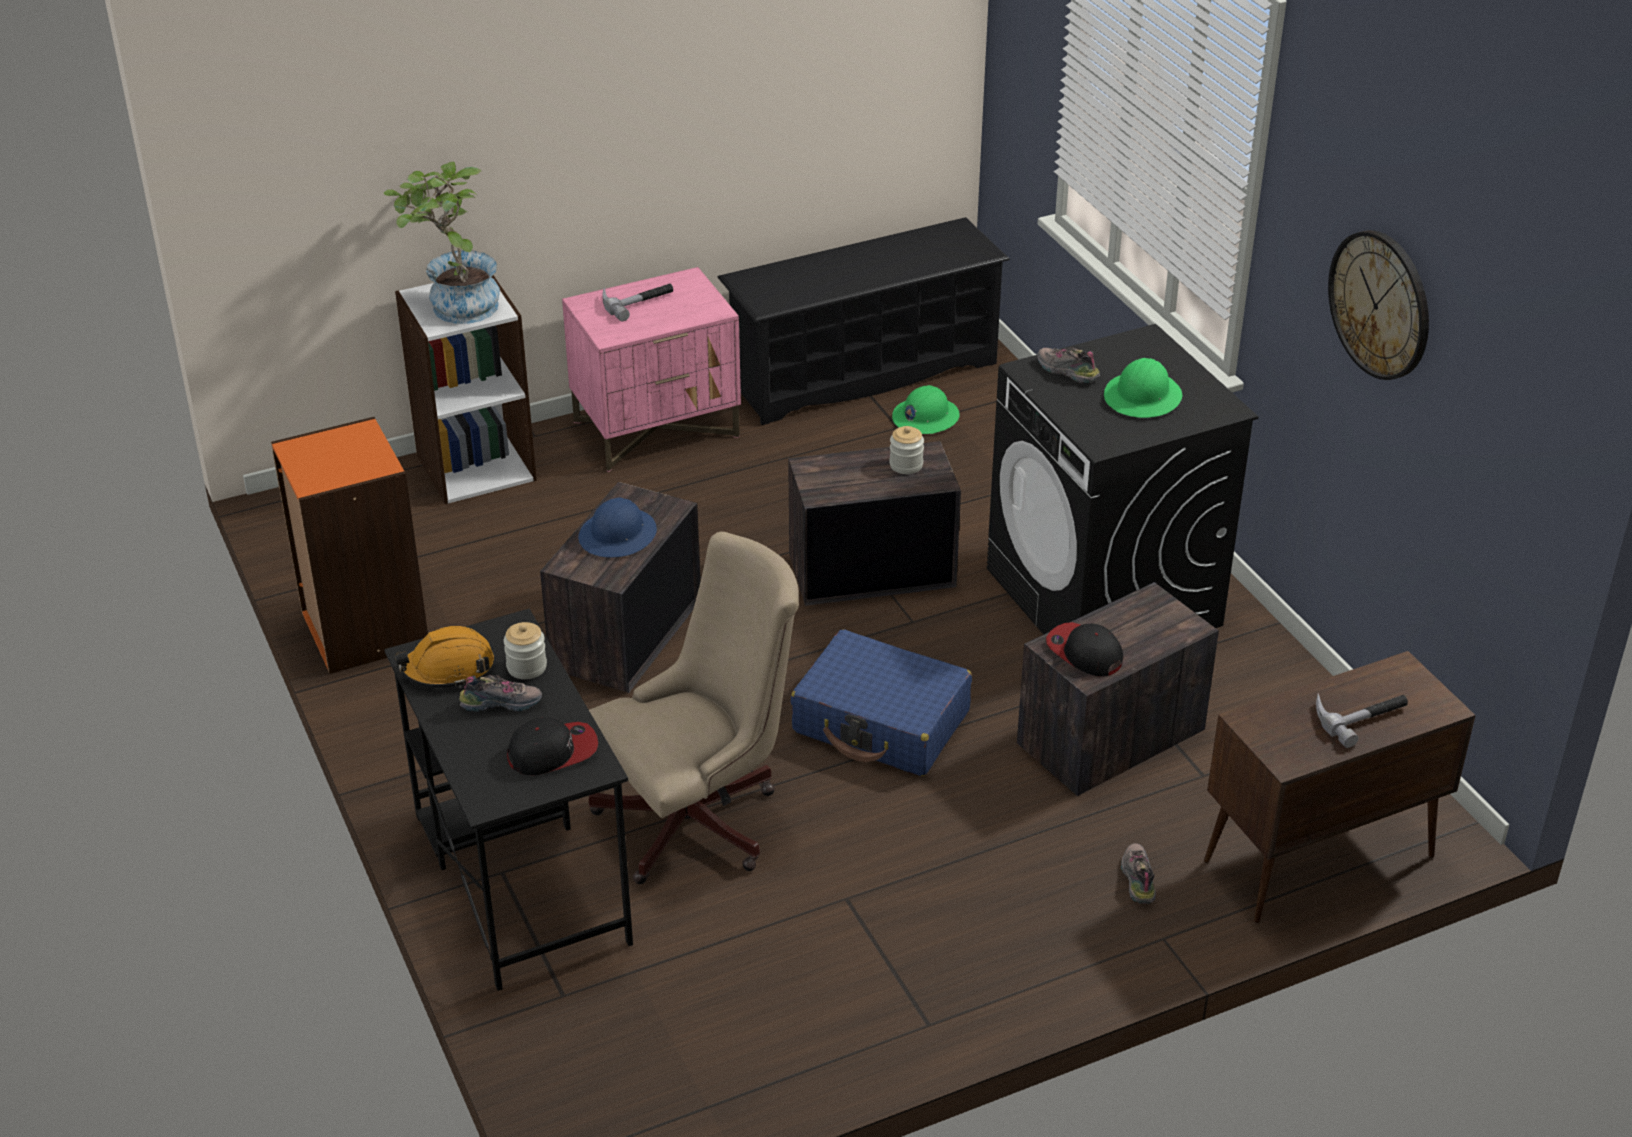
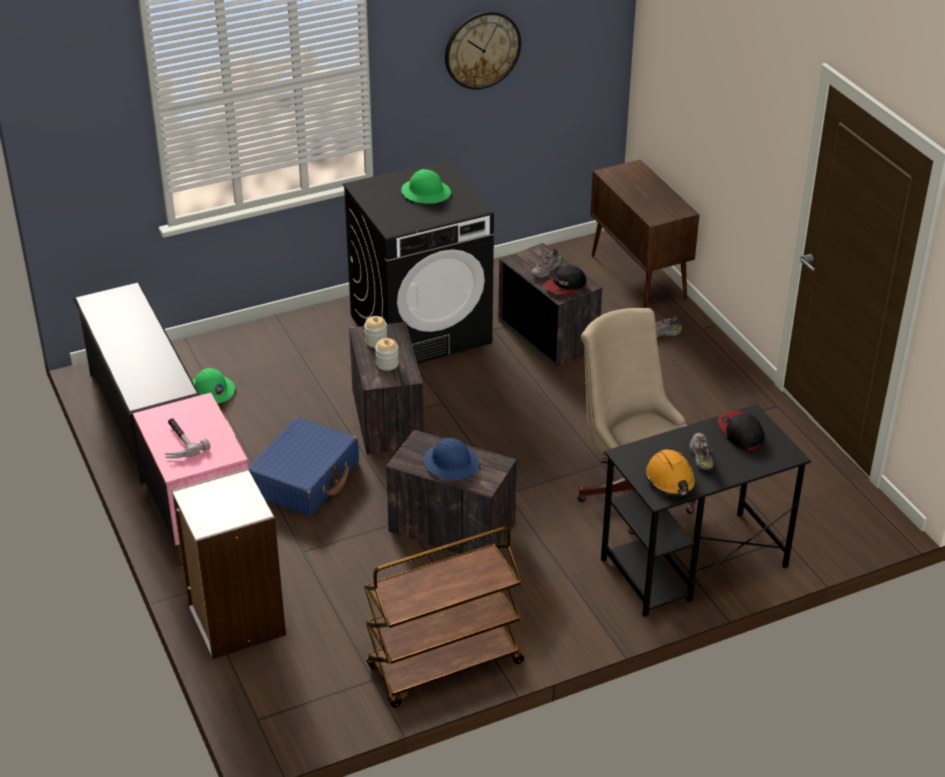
camera: 90 degrees left, 0 degrees up
(363, 629) = (444, 666): orange bookcase -> brown cart
(454, 306) = (228, 504): potted plant -> none
(526, 667) = (664, 447): jar -> jar (387, 364)
(881, 722) = (539, 417): blue suitcase -> blue suitcase (305, 478)
(1065, 372) = (396, 216): shoe -> shoe (546, 271)
(1359, 715) = (645, 188): hammer -> none

